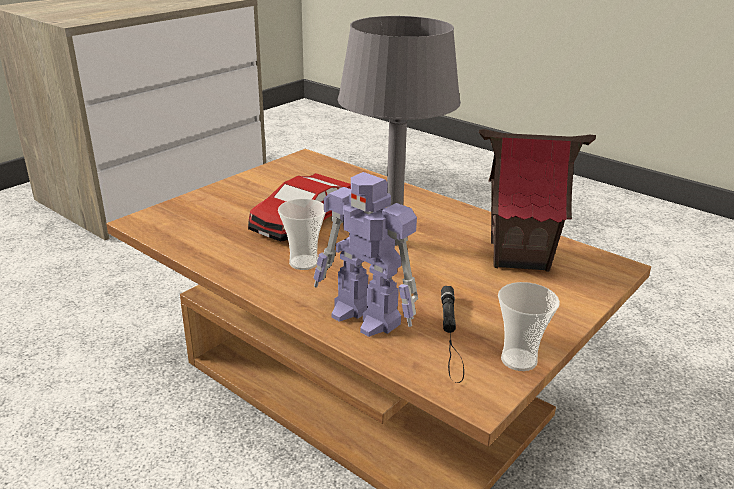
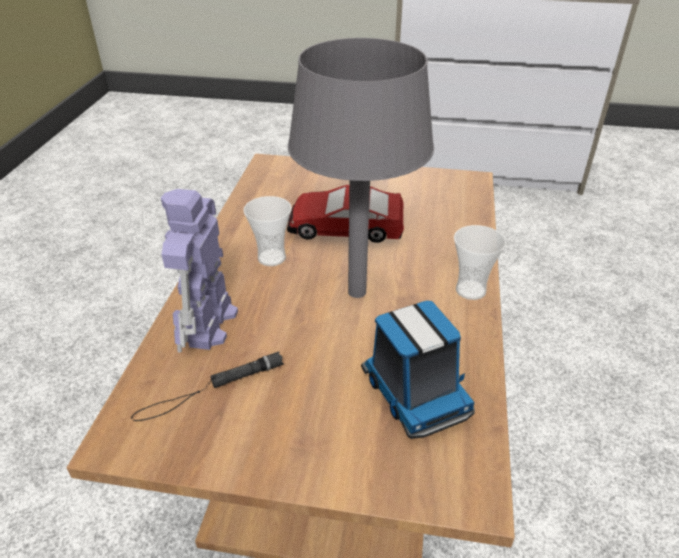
camera: 60 degrees right, 10 degrees up
(519, 255) = (414, 391): toy house -> toy truck
(519, 360) = (194, 454): cup -> cup (470, 290)

